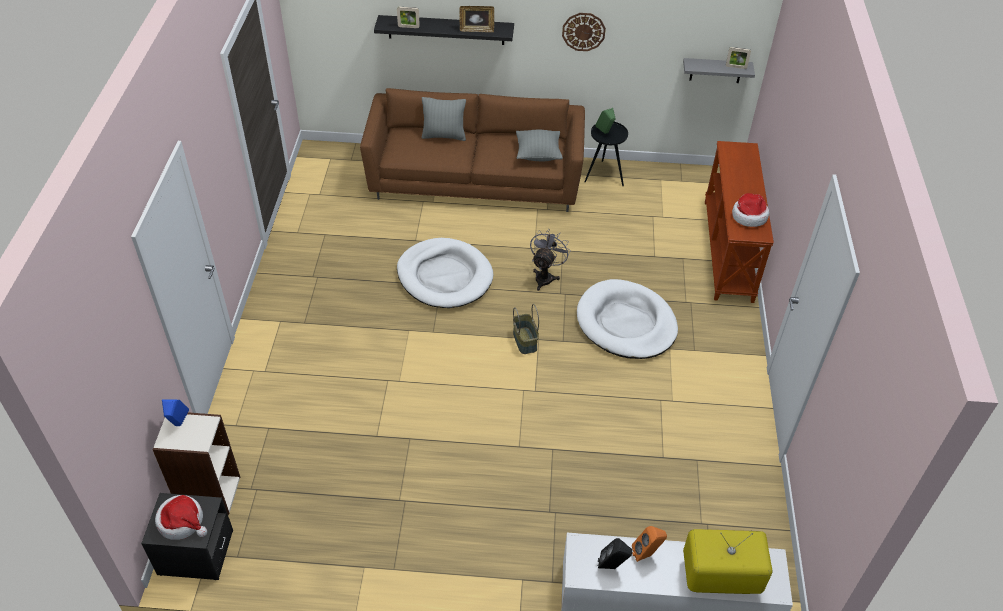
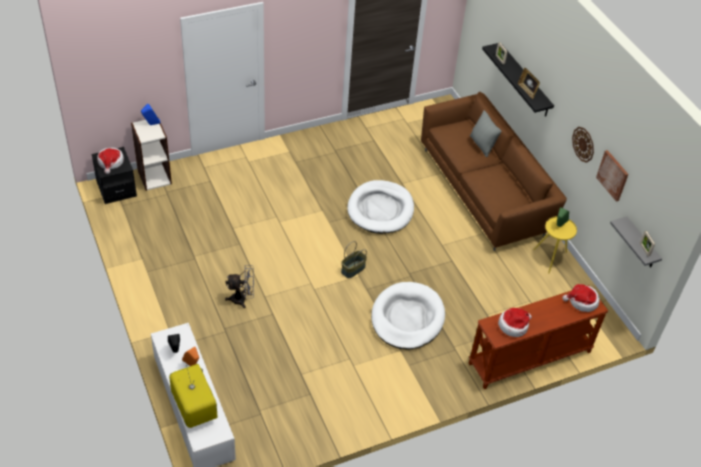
camera: 60 degrees right, 0 degrees up
(538, 154) = (505, 199): grey pillow -> none
(545, 276) = (419, 260): grey fan -> grey fan (242, 299)
(604, 175) = (551, 258): black side table -> yellow side table
(646, 31) = (613, 175): none -> picture
(738, 155) = (582, 301): none -> hat

